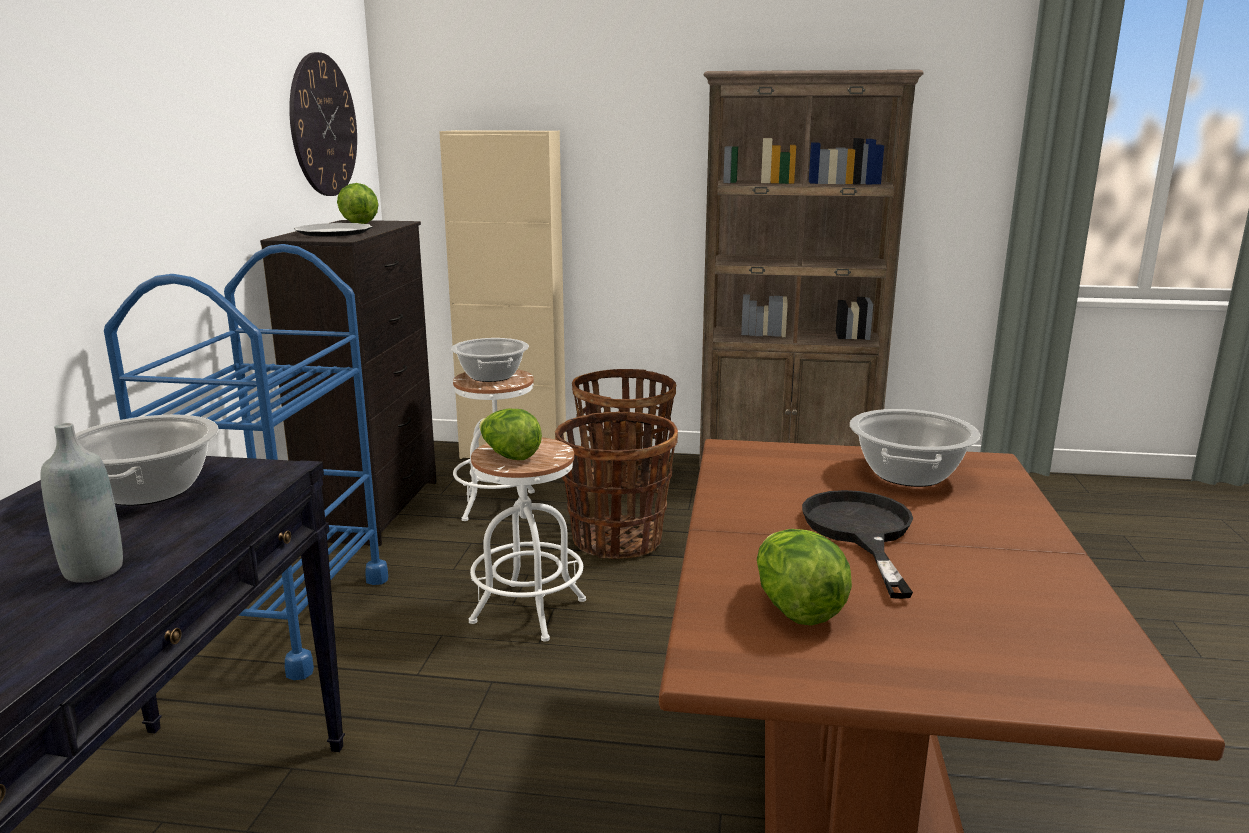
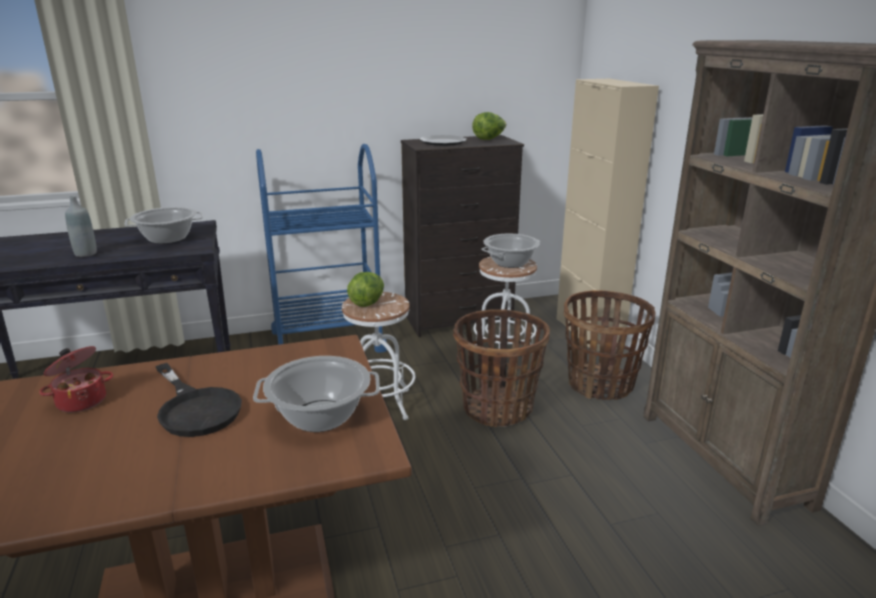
camera: 65 degrees right, 5 degrees up
(323, 125) = (502, 71): wall clock -> none
(796, 608) = (81, 400): lettuce -> cooking pot
(860, 532) = (195, 408): black frying pan -> black frying pan turned 75 degrees clockwise

